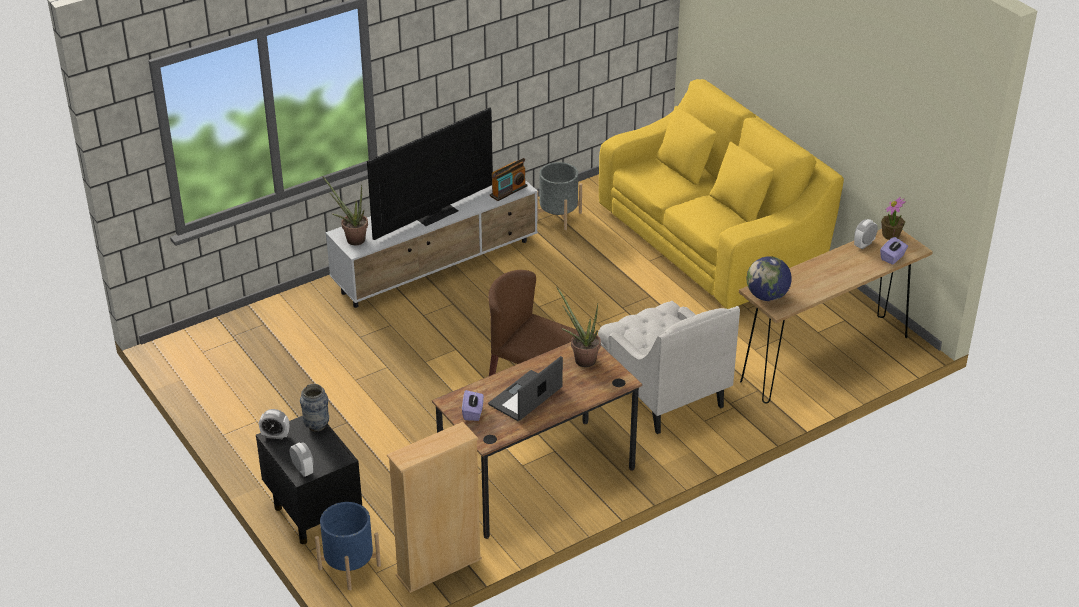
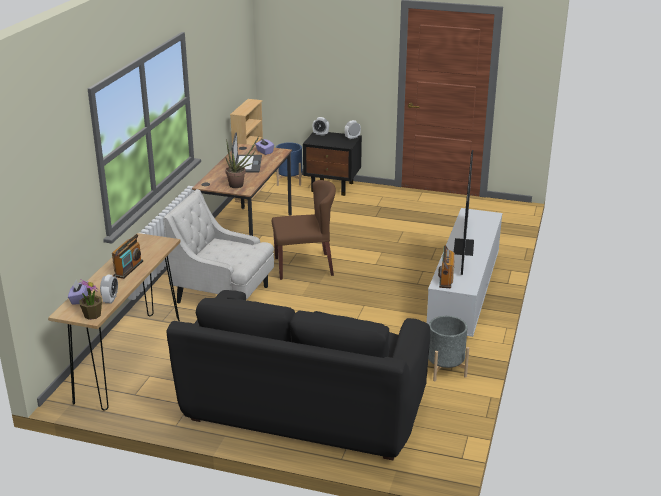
camera: 140 degrees right, 10 degrees down
(316, 426) = (341, 145): vase -> none
(352, 239) = (481, 215): potted plant -> none
(711, 240) = (305, 409): yellow sofa -> black sofa
(767, 296) = (156, 242): globe -> none
(822, 273) = (128, 269): none -> radio

